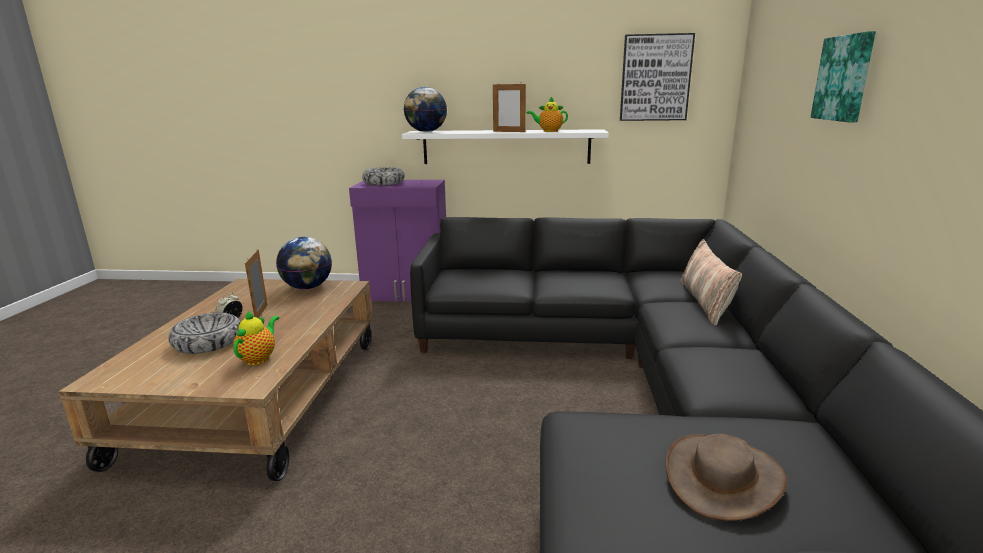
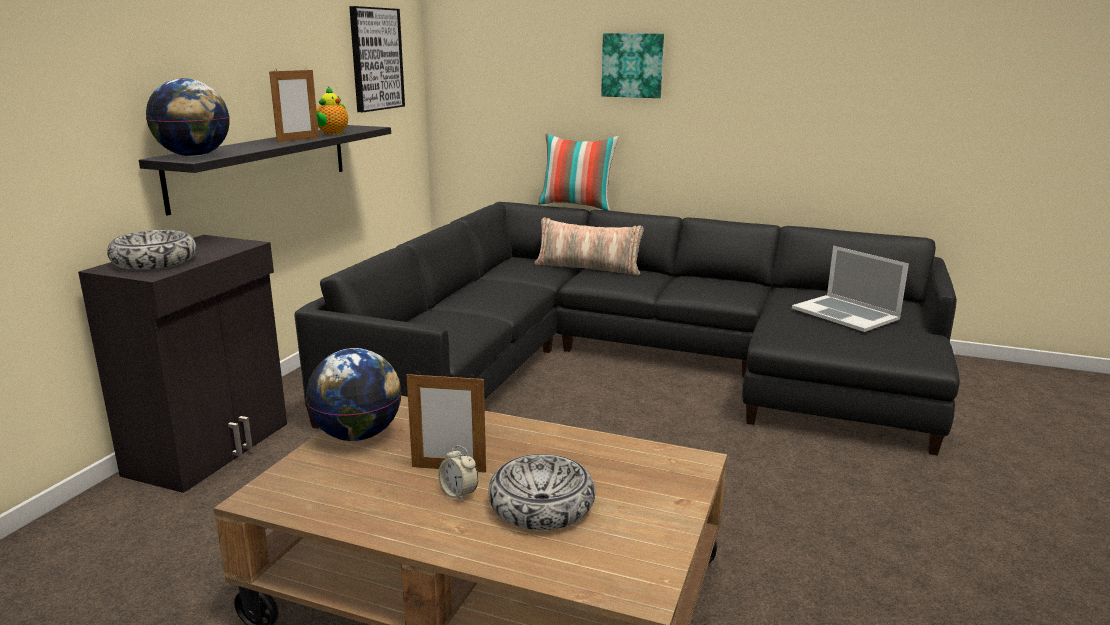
camera: 75 degrees left, 0 degrees up
(259, 358) = (619, 462): teapot -> none
(407, 294) = (211, 448): purple cabinet -> black cabinet
(506, 147) = (263, 165): white shelf -> black shelf
(723, 477) = (845, 313): brown hat -> laptop
(759, 240) = (576, 206): none -> pillow

